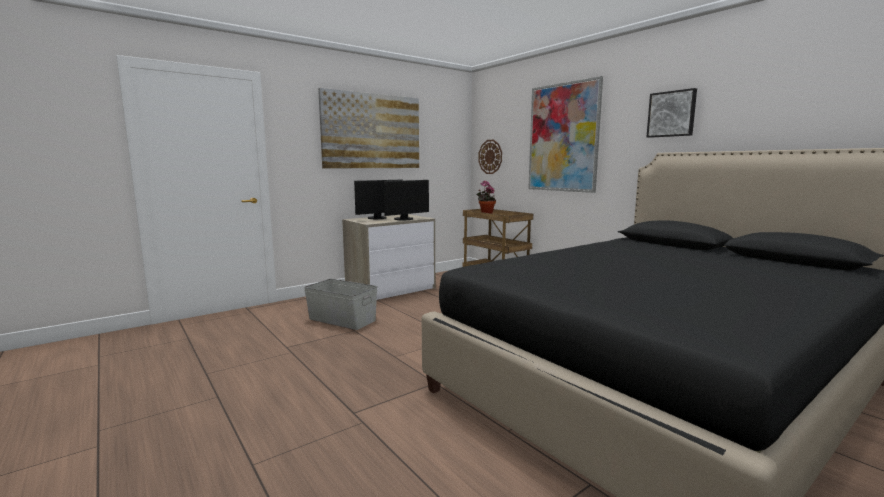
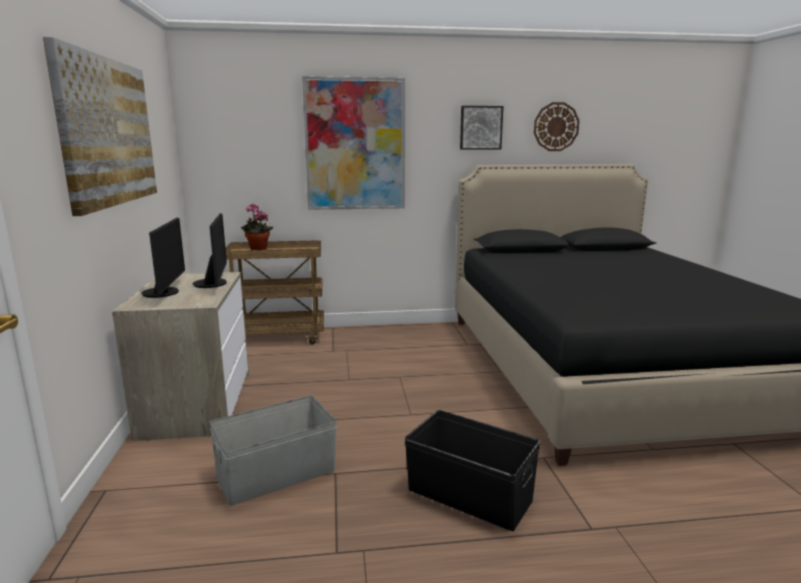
camera: 60 degrees left, 5 degrees up
(363, 367) = (469, 494): none -> black storage box
(490, 156) = (226, 167): wall clock -> wall clock (556, 127)

